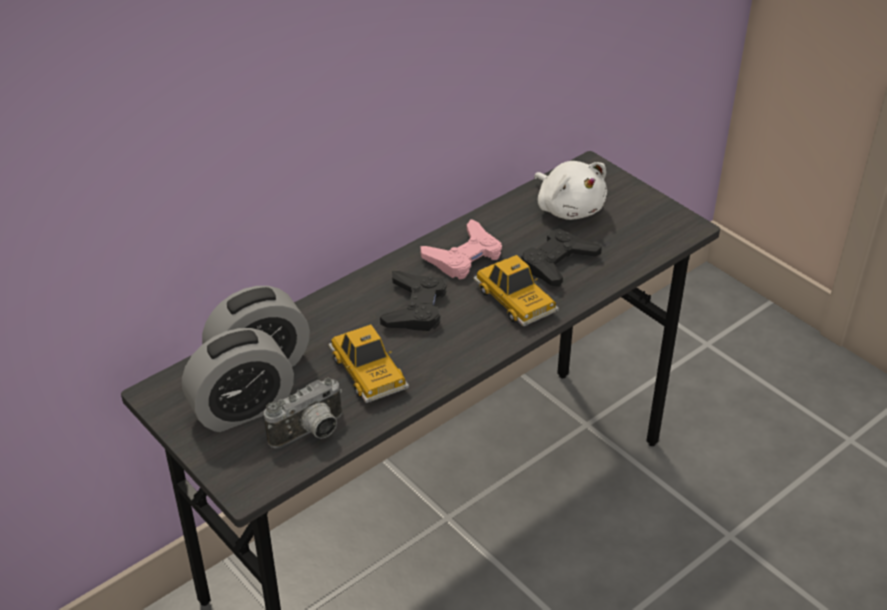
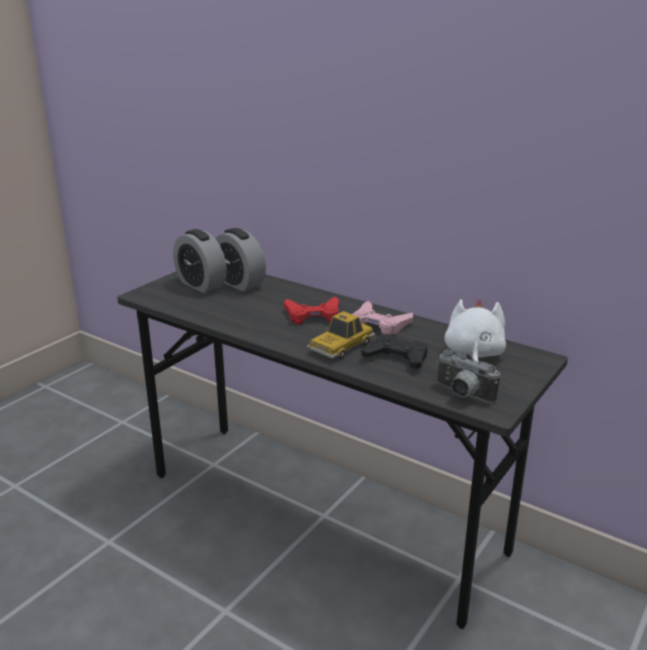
camera: 75 degrees right, 15 degrees down
(311, 434) = (185, 303): camera -> camera (462, 395)
(368, 372) = (244, 310): toy car -> none
(415, 308) = (313, 315): black game controller -> red game controller
(568, 208) = (473, 355): white plush toy -> white plush toy turned 150 degrees clockwise

